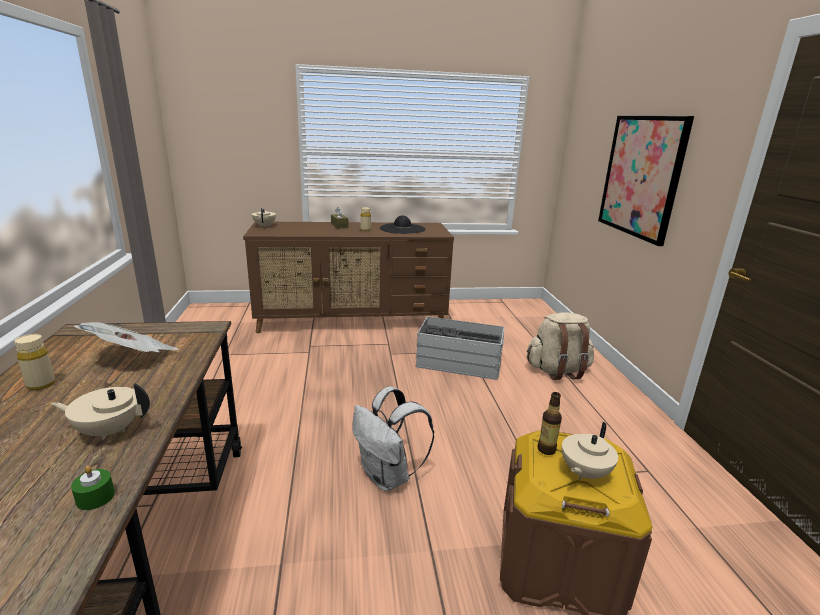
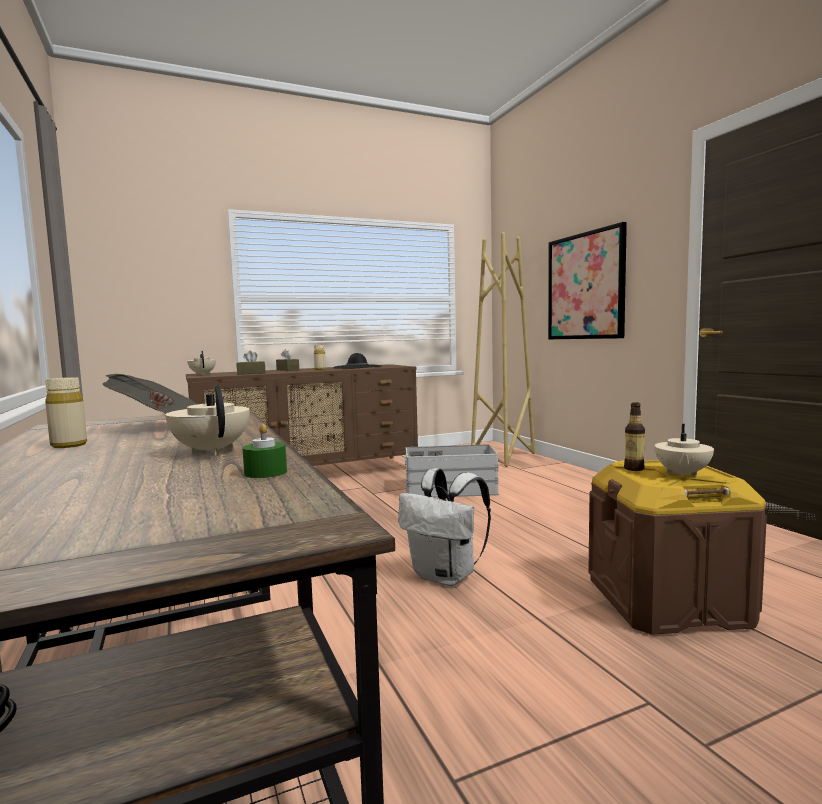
camera: 15 degrees left, 15 degrees down
(109, 430) = (211, 451): beige teapot -> beige teapot turned 75 degrees clockwise
(301, 232) = (251, 373): none -> brown tissue box
(535, 327) = (504, 458): none -> yellow clothes rack
(558, 371) = (550, 482): beige backpack -> none

